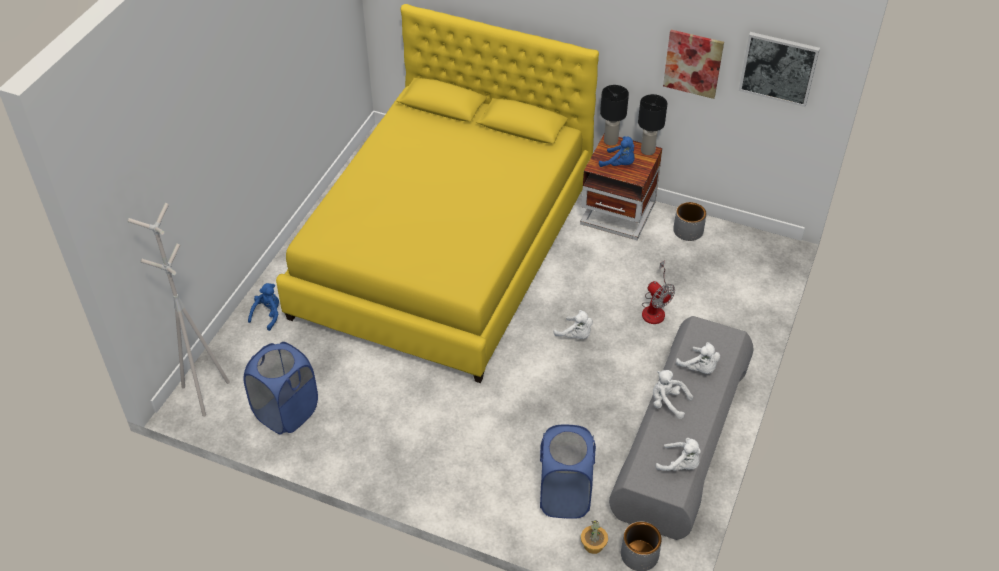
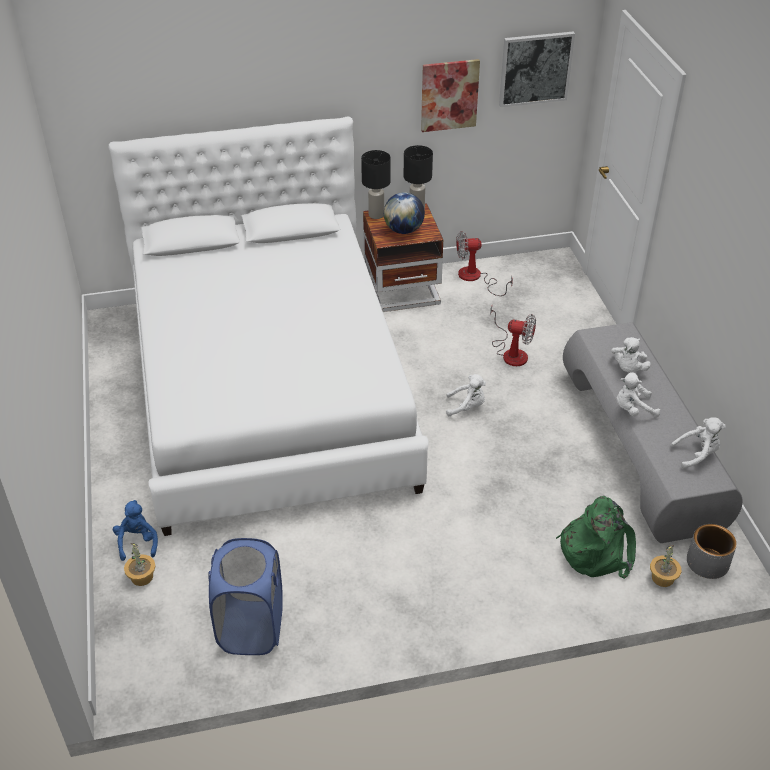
camera: 35 degrees left, 5 degrees down
(205, 394) = (139, 661): grey clothes rack -> none
(251, 340) = (141, 577): none -> potted plant
(445, 248) = (270, 389): yellow bed -> white bed
(564, 496) = (596, 550): blue laundry basket -> green backpack
(619, 164) = (403, 230): blue plush toy -> globe
(688, 231) = (476, 278): grey planter -> fan
(699, 368) = (628, 369): white plush toy -> white plush toy turned 90 degrees clockwise

